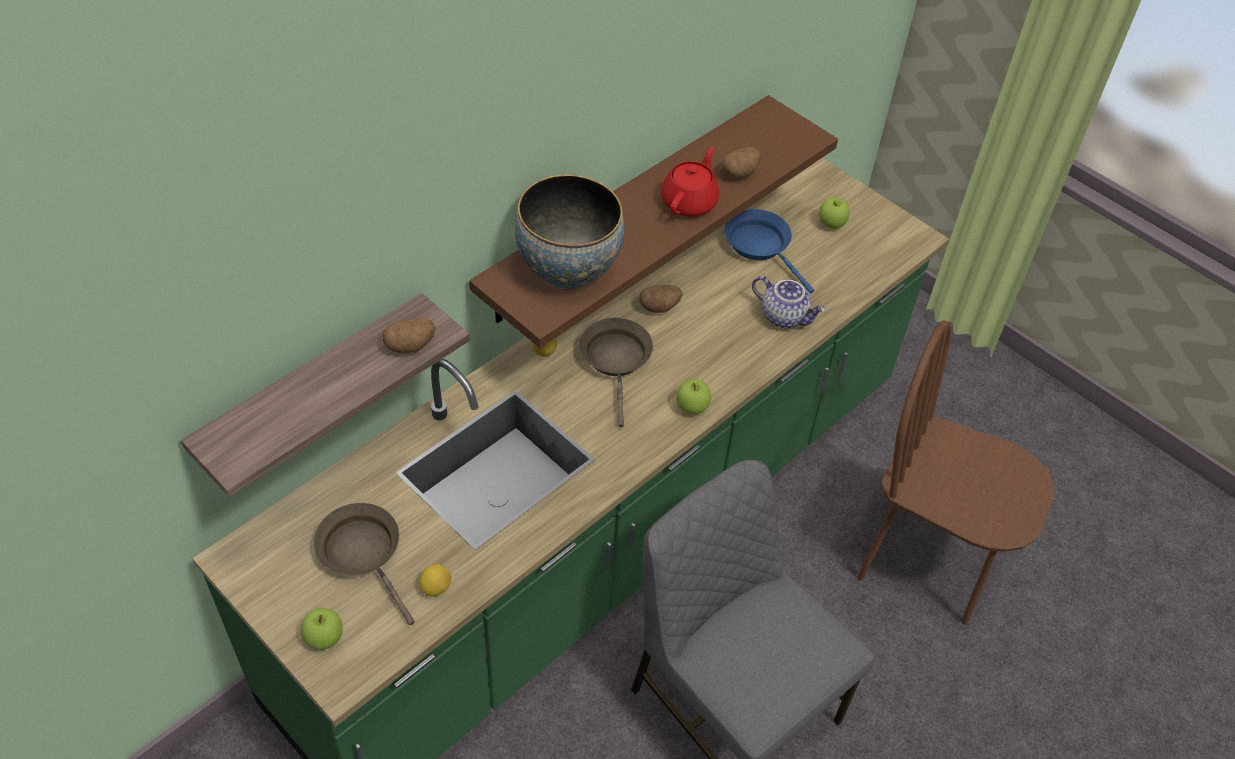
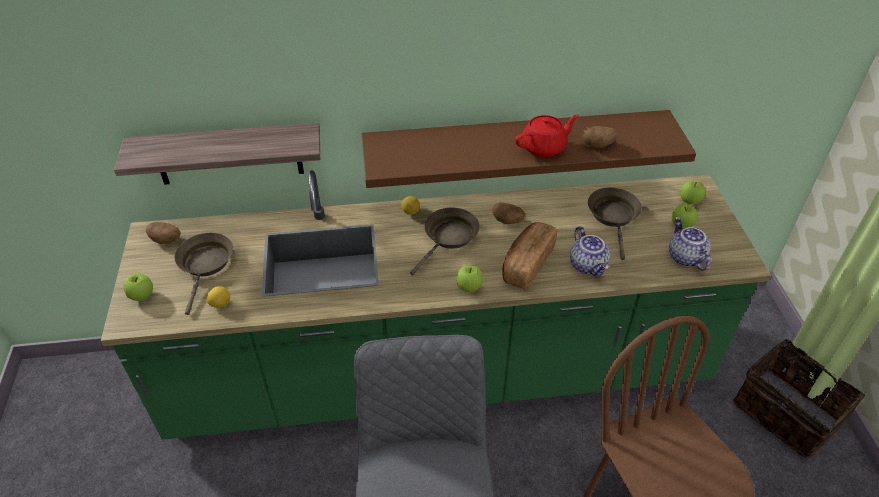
camera: 40 degrees right, 5 degrees down
(410, 345) = (281, 145): potato -> potato (166, 240)
(568, 270) = (424, 151): bowl -> none
(724, 348) = (526, 264): none -> bread
(761, 246) = (613, 217): blue frying pan -> brown frying pan
(816, 191) = (689, 201): none -> apple
(863, 259) = (684, 257): none -> teapot
(965, 373) = (787, 412): none -> basket

